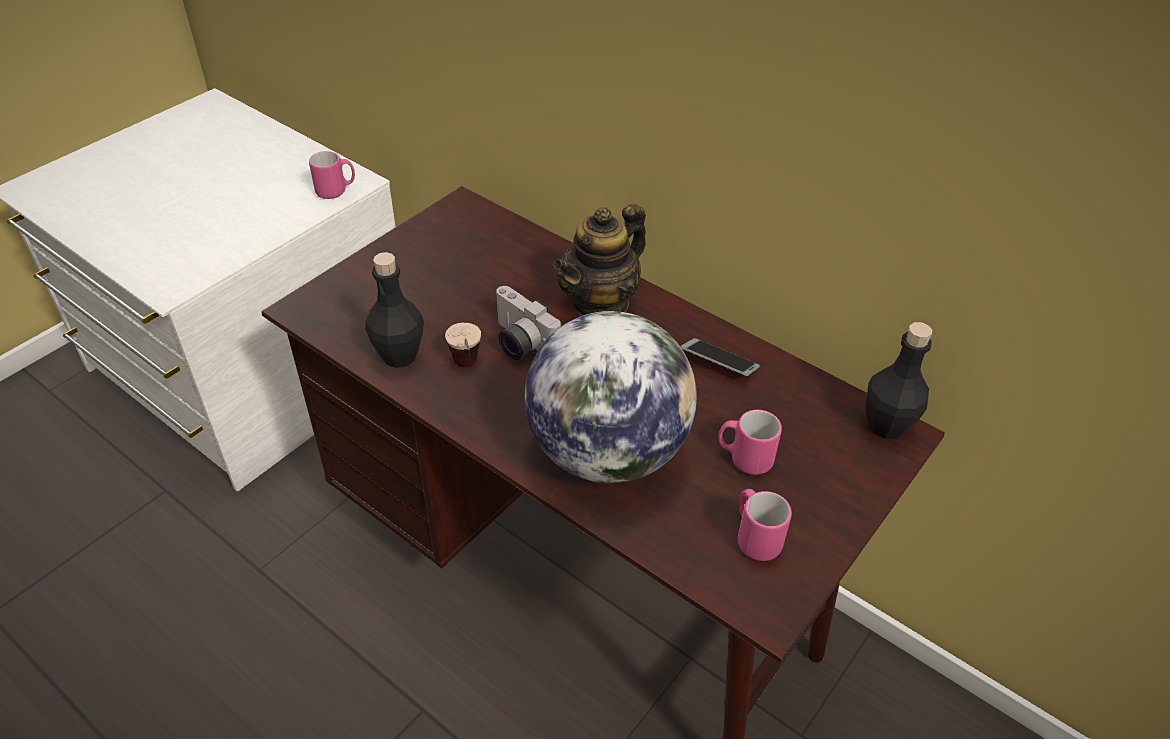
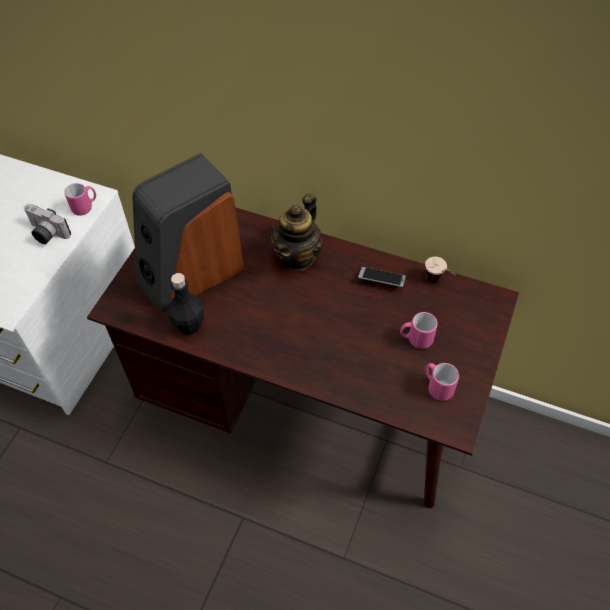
camera: 15 degrees left, 10 degrees up
(432, 290) = (190, 273): none -> speaker
(467, 369) = (235, 324): cup -> cup (438, 284)
(519, 343) = (259, 297): camera -> camera (46, 234)
(607, 452) = (338, 356): globe -> none
(886, 425) = (486, 296): black bottle -> none

